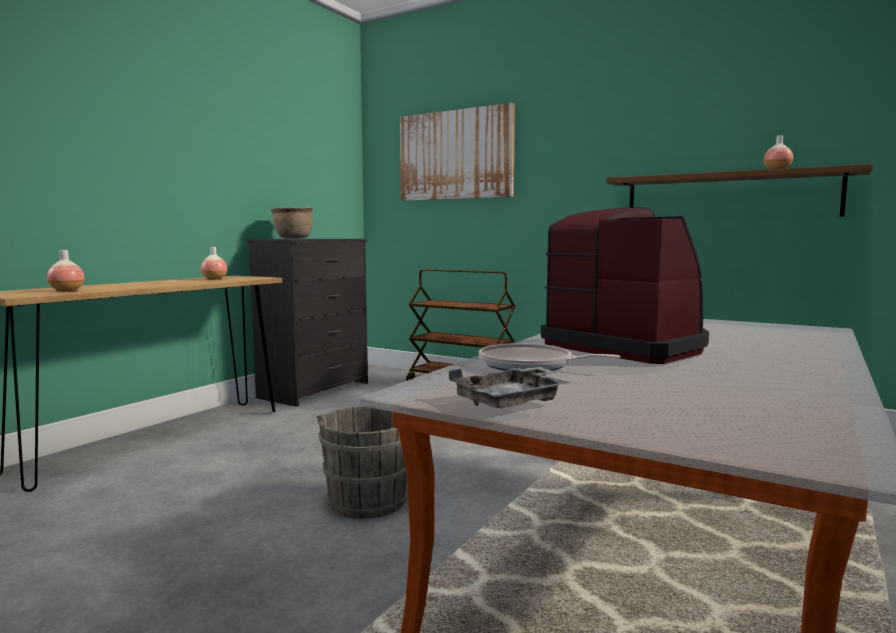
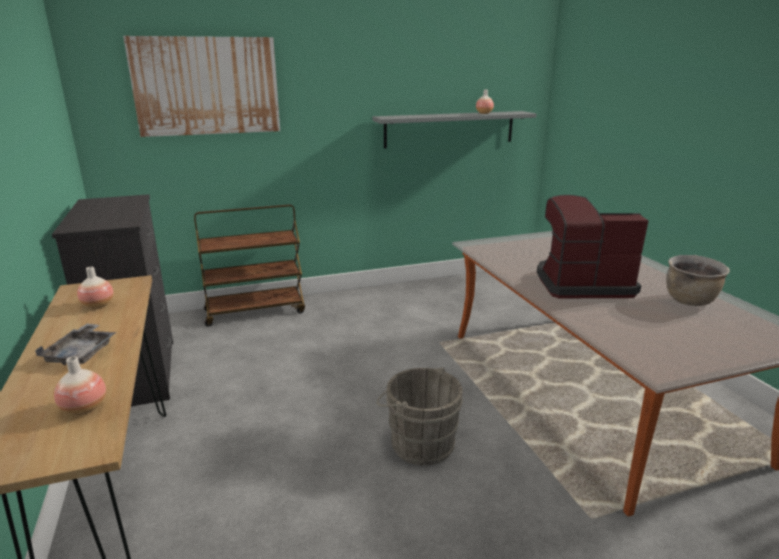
camera: 50 degrees left, 15 degrees up
(293, 238) = (97, 217): brown cooking pot -> brown cooking pot (690, 301)
(511, 401) = (695, 356): grey tray -> grey tray (82, 353)
(530, 366) = (613, 323): frying pan -> none
(729, 196) = (450, 129): brown shelf -> grey shelf

